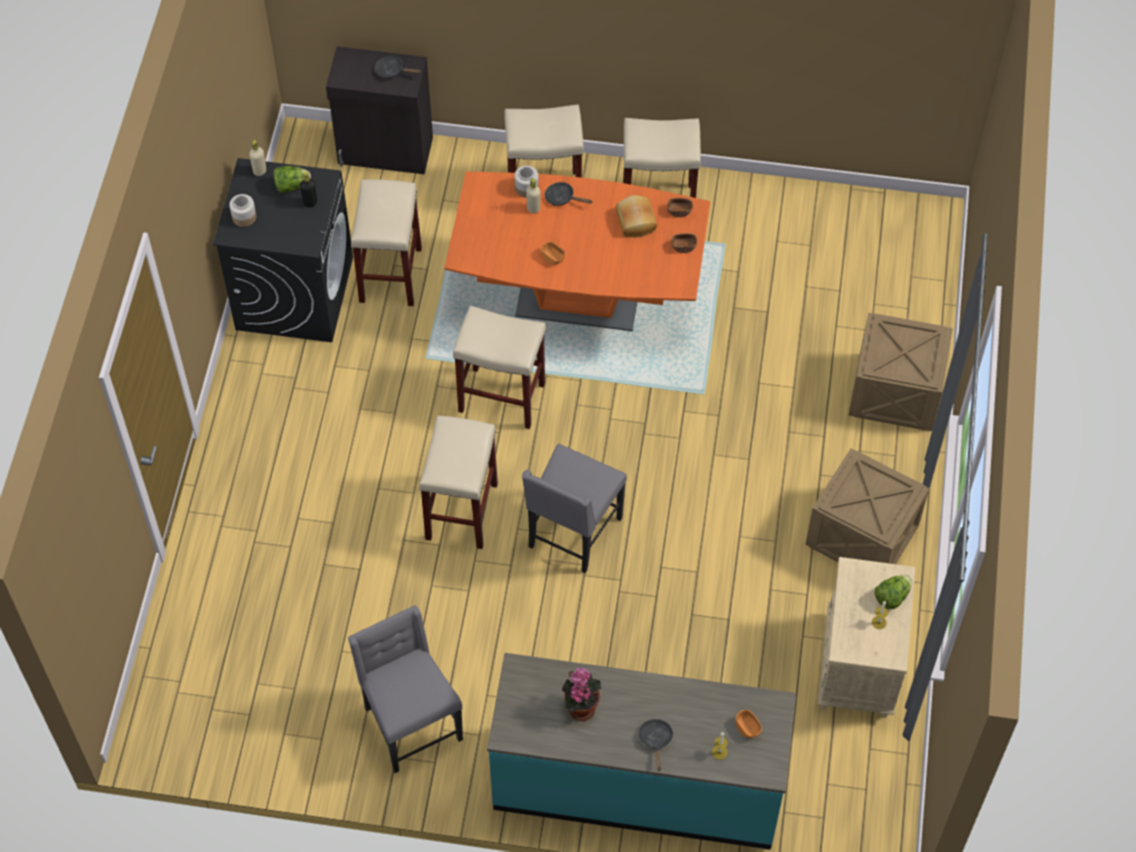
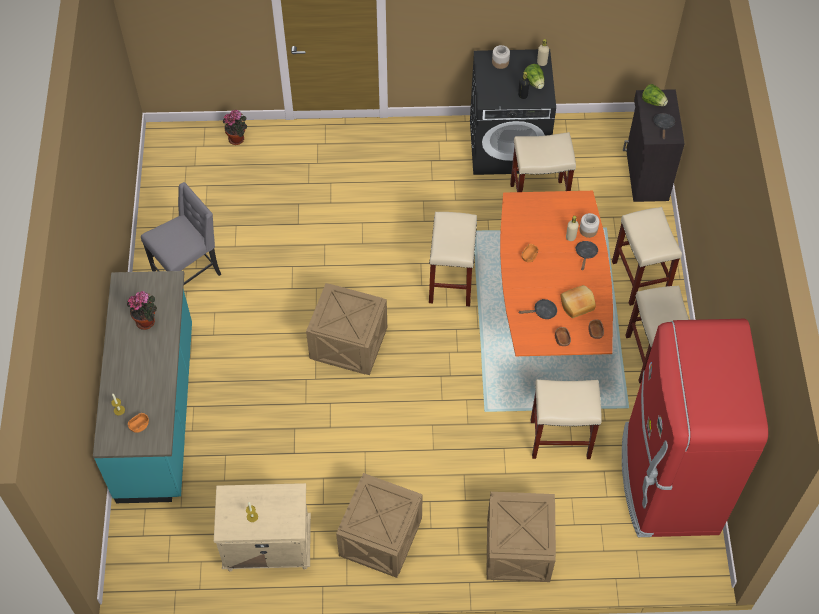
camera: 80 degrees right, 0 degrees up
(179, 631) = (238, 138): none -> potted plant
(462, 512) = (352, 274): beige stool -> beige stool (559, 439)
(573, 533) = (347, 343): grey chair -> crate
(656, 740) = (125, 369): black frying pan -> black frying pan (542, 312)
(828, 227) = (668, 481): none -> red fridge
(892, 596) = (275, 524): lettuce -> lettuce (653, 102)

